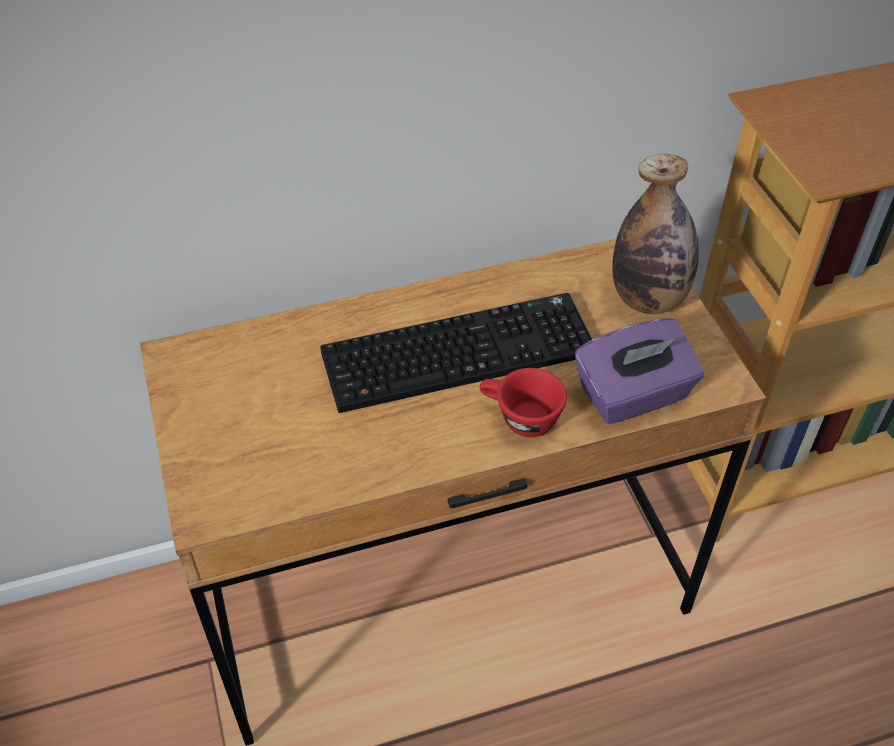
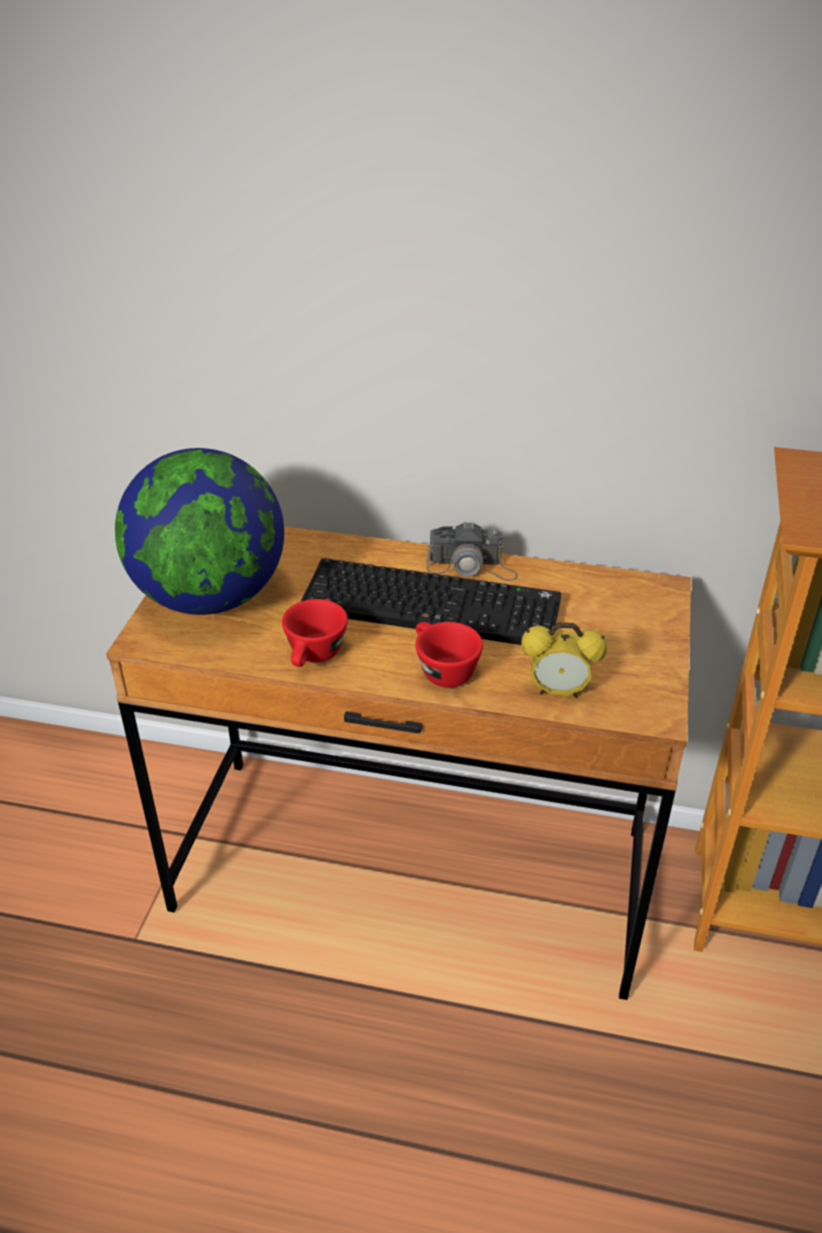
camera: 30 degrees right, 10 degrees down
(233, 436) = (210, 597): none -> globe
(393, 457) = (314, 656): none -> red cup
(462, 295) = (472, 567): none -> camera
(634, 395) = (558, 691): purple tissue box -> alarm clock
(648, 299) = (638, 625): bottle -> none

